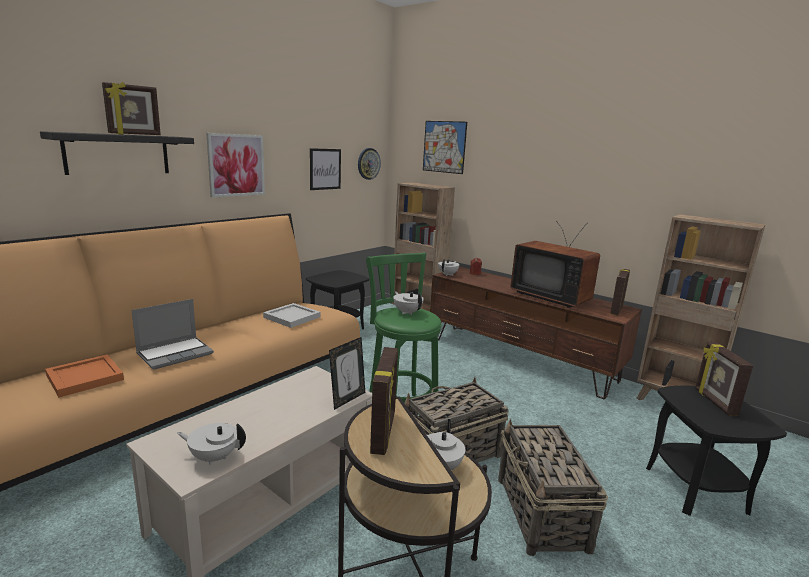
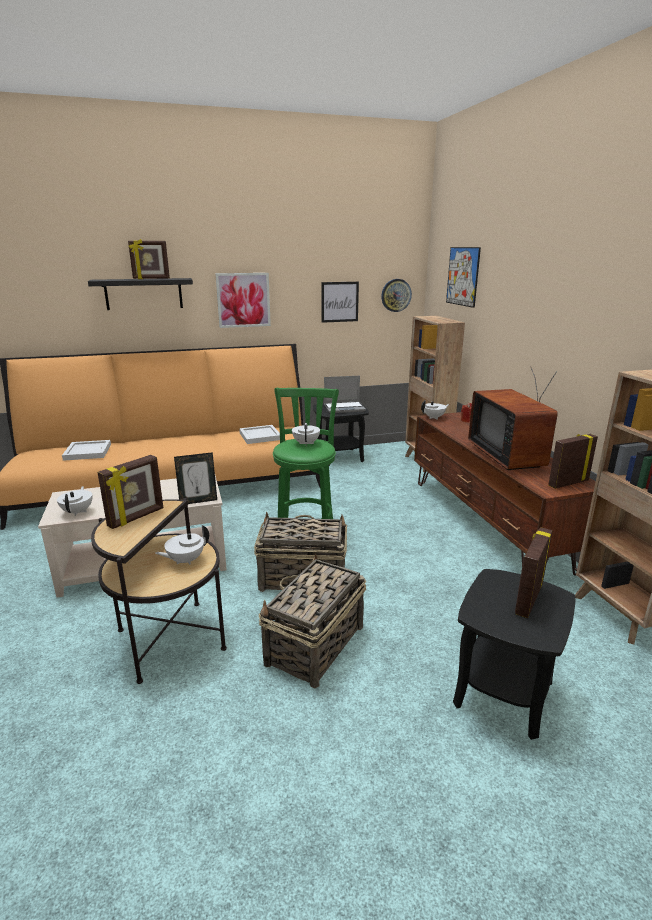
camera: 35 degrees right, 5 degrees up
(84, 377) = (87, 452): orange tray -> white tray
(176, 353) = (151, 447): laptop -> laptop (344, 408)
(214, 457) = (78, 512): white teapot -> white teapot turned 45 degrees clockwise

